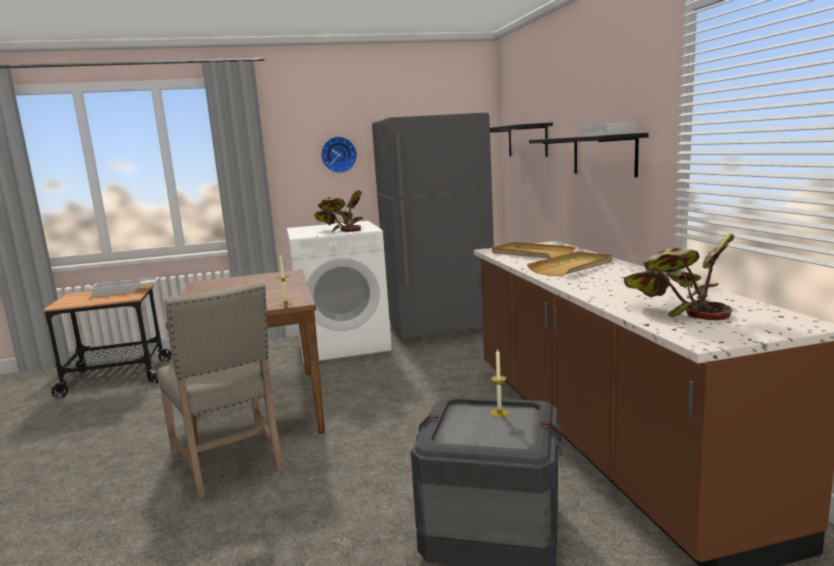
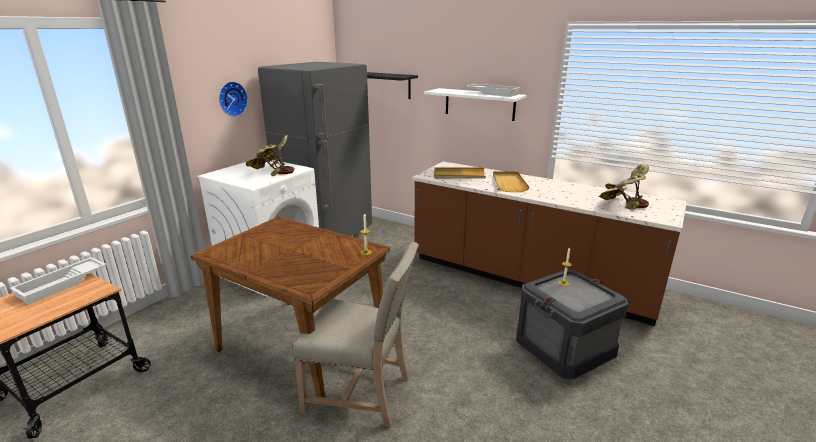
camera: 45 degrees left, 10 degrees up
(604, 155) = (479, 104): black shelf -> white shelf

